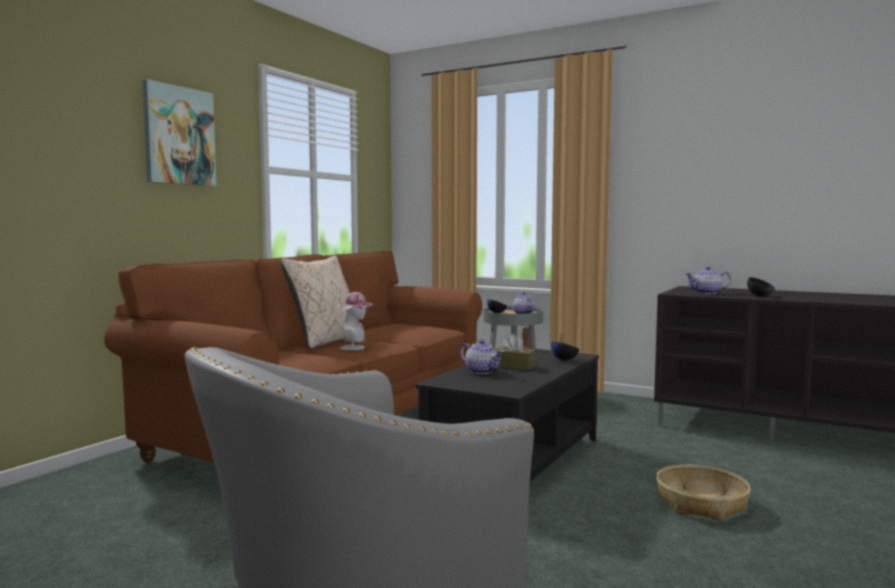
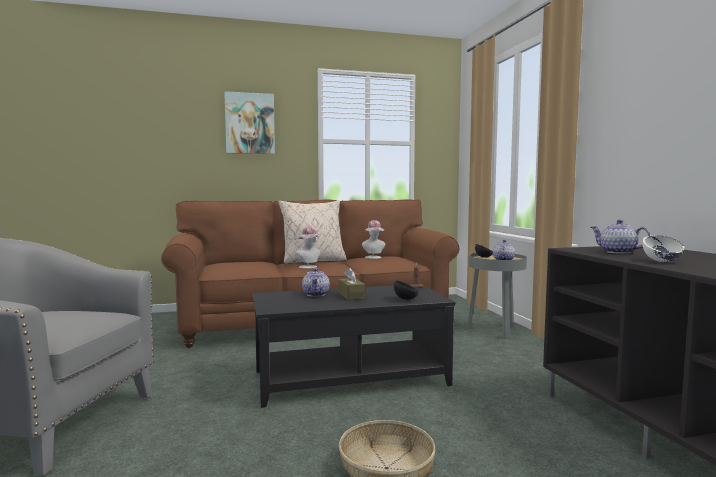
camera: 45 degrees right, 0 degrees up
(385, 327) = (374, 258): none -> hat
(760, 296) = (661, 261): black bowl -> white bowl

